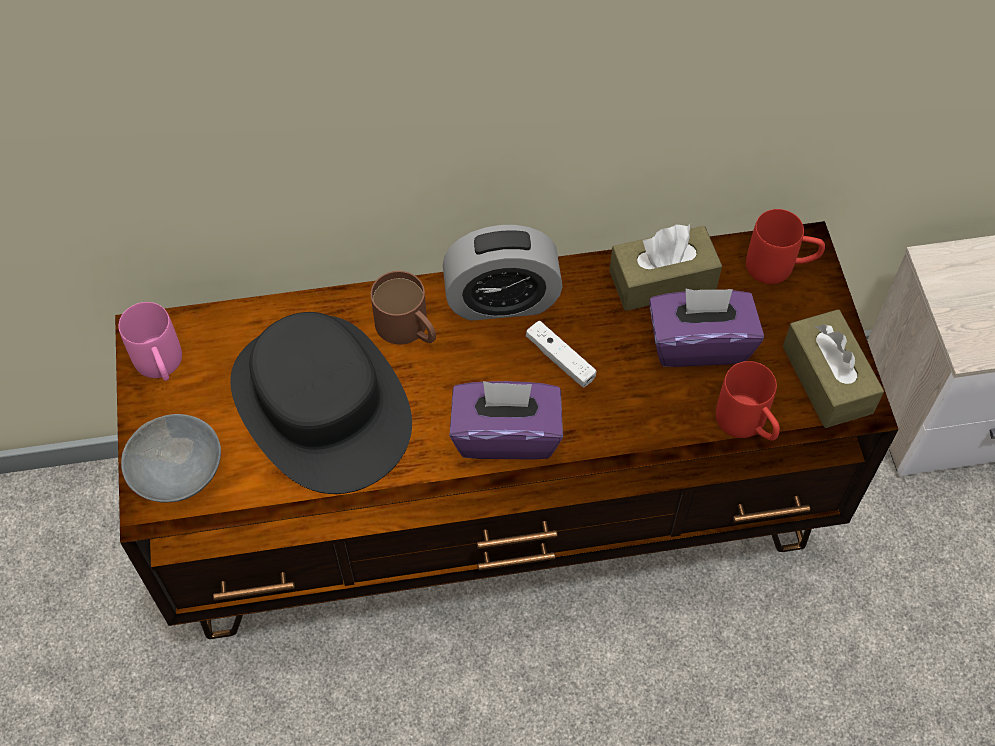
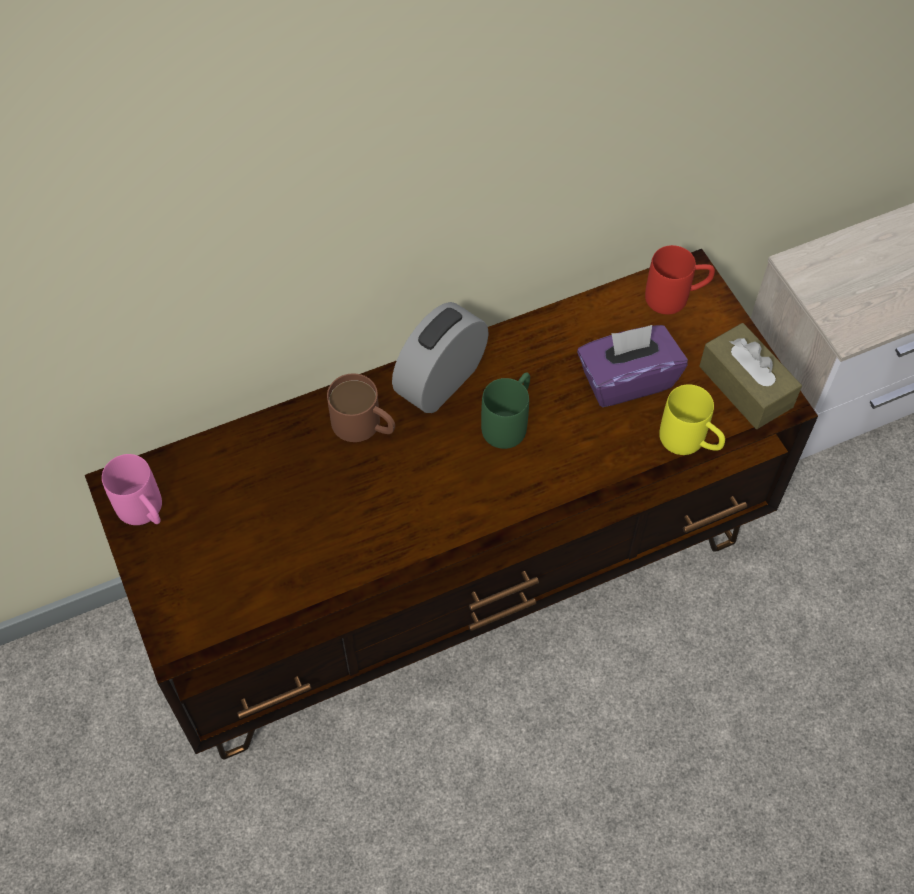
camera: 15 degrees left, 0 degrees up
(178, 467) = (190, 601): grey bowl -> none
(320, 404) = (305, 512): black hat -> none
(502, 301) = (441, 381): alarm clock -> alarm clock turned 150 degrees clockwise
(506, 435) = (482, 500): purple tissue box -> none
(560, 359) = (509, 422): white game controller -> green mug
(662, 280) = (577, 331): brown tissue box -> none
(747, 426) = (690, 443): red mug -> yellow mug

